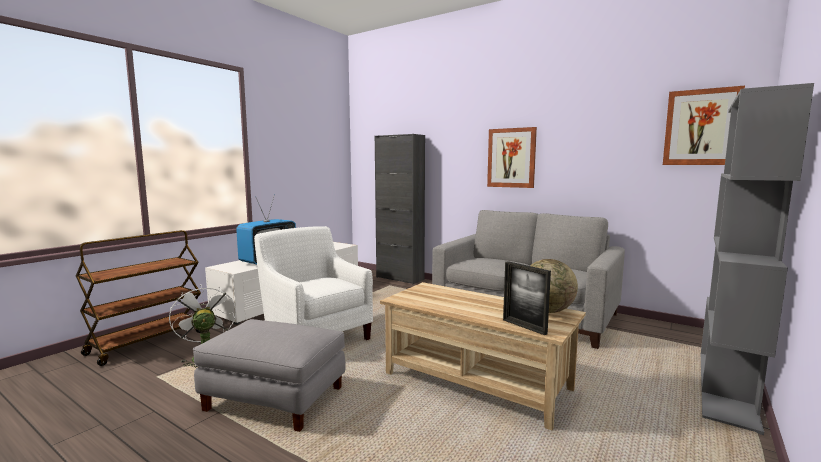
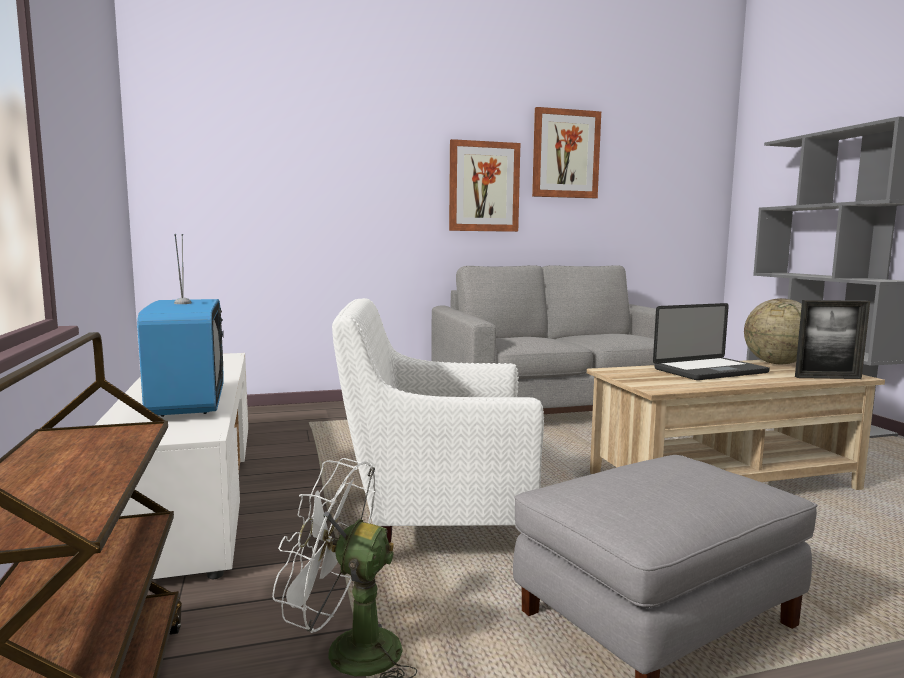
camera: 50 degrees left, 0 degrees up
(400, 278) = (294, 409): black cabinet -> none
(474, 301) = (710, 371): none -> laptop
(701, 127) = (685, 162): picture -> picture (565, 154)

